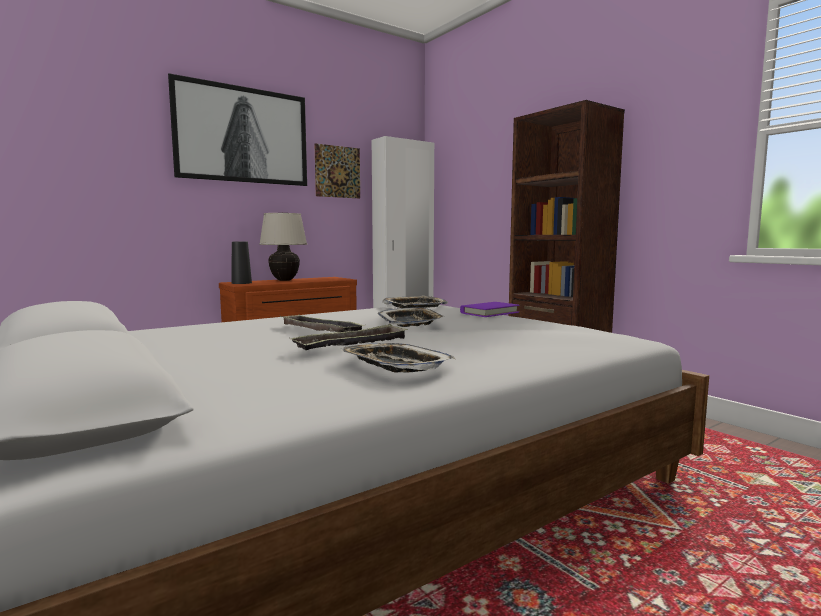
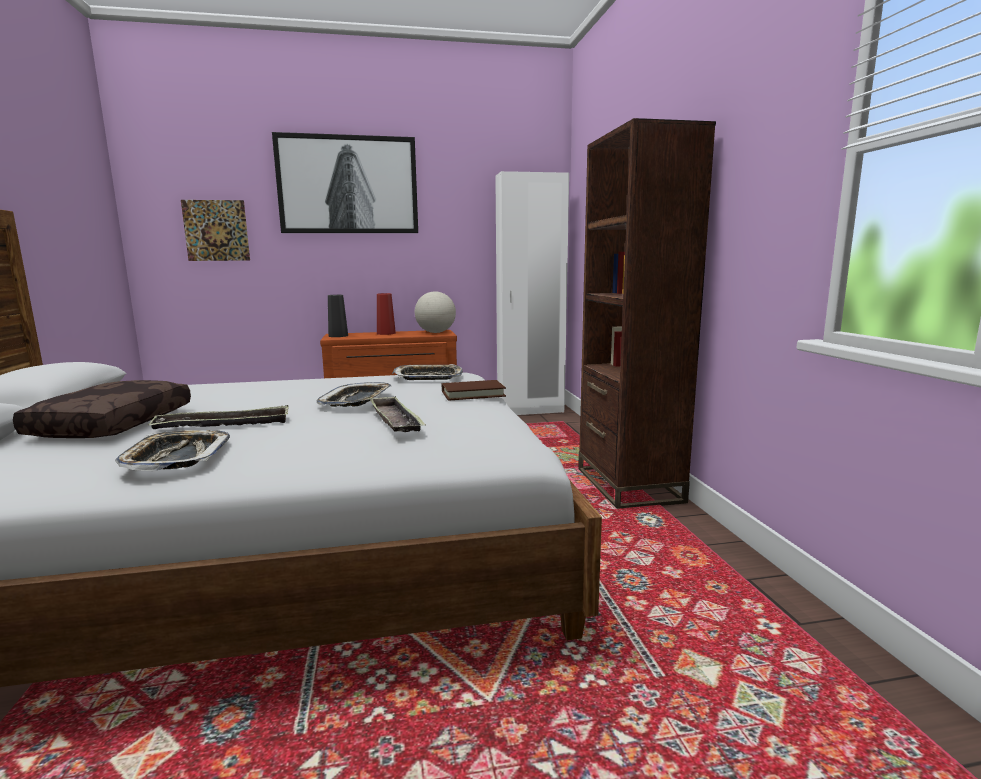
camera: 25 degrees right, 5 degrees up
(221, 355) = (112, 424): none -> brown pillow
(284, 280) = (386, 333): beige table lamp -> red vase
(320, 329) = (254, 402): tray -> tray (395, 420)
(331, 278) = (436, 332): none -> globe
(337, 171) = (455, 215): picture -> picture (216, 230)
(489, 313) = (473, 394): purple book -> brown book

